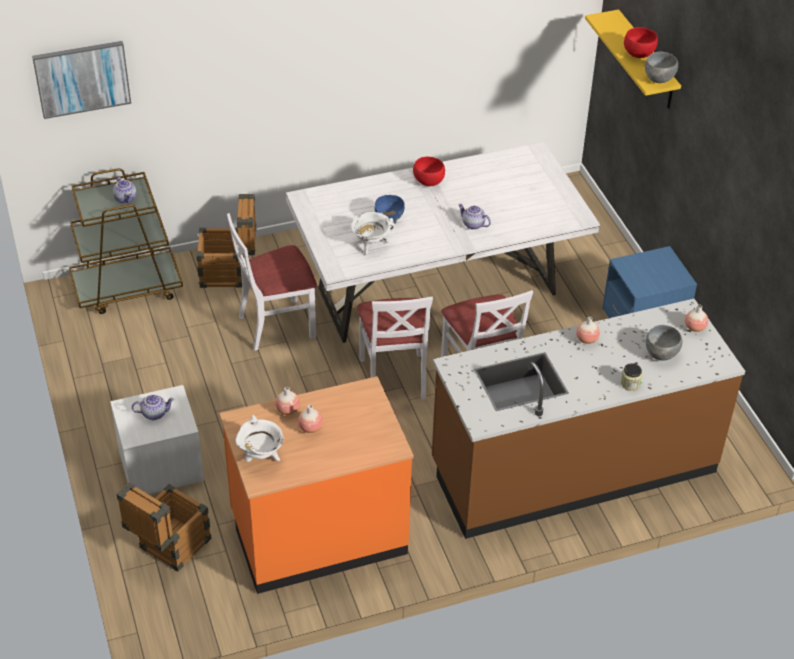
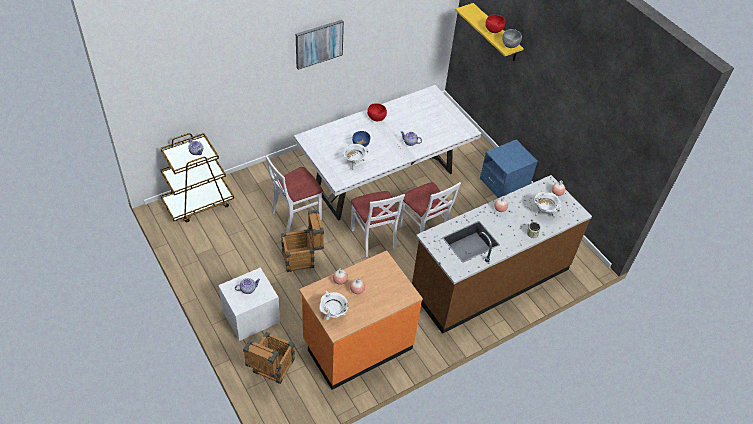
camera: 15 degrees left, 5 degrees up
(82, 78) = (163, 82): picture -> picture (319, 43)
(229, 273) = (258, 185): crate -> crate (303, 258)
(661, 354) = (544, 212): grey bowl -> white cooking pot

